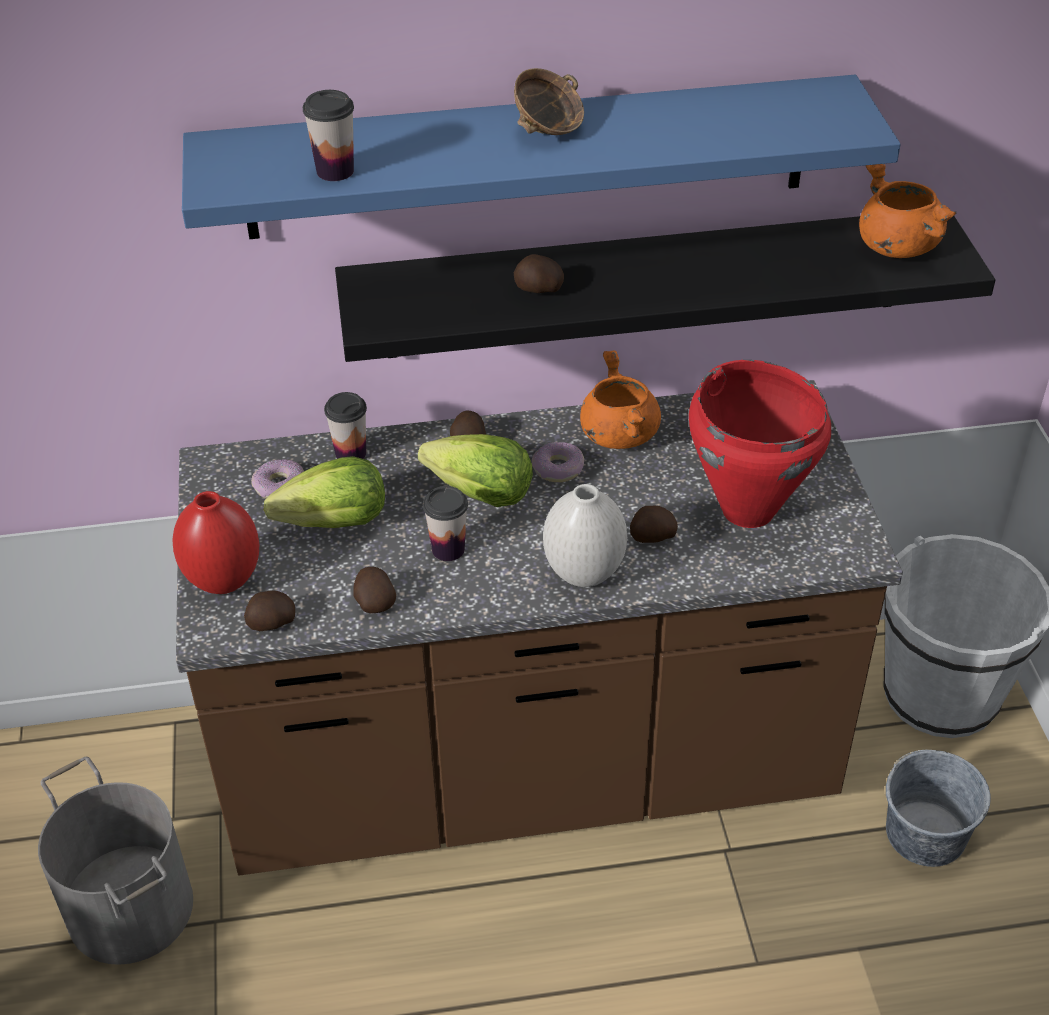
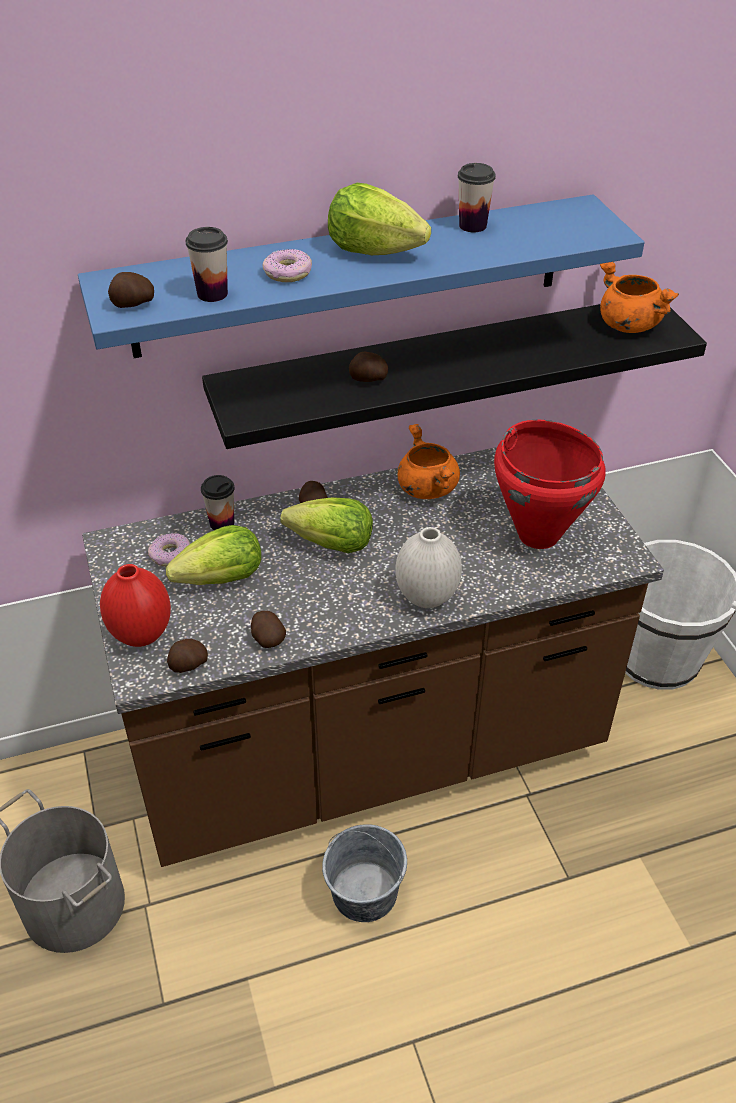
camera: 10 degrees left, 0 degrees up
(448, 549) = (316, 590): cup -> cup (472, 226)
(549, 129) = (374, 250): bowl -> lettuce
(558, 469) = (387, 519): donut -> donut (288, 273)
(652, 537) = (471, 564): potato -> potato (133, 305)
(924, 833) = (668, 762): grey bucket -> grey bucket (364, 892)

